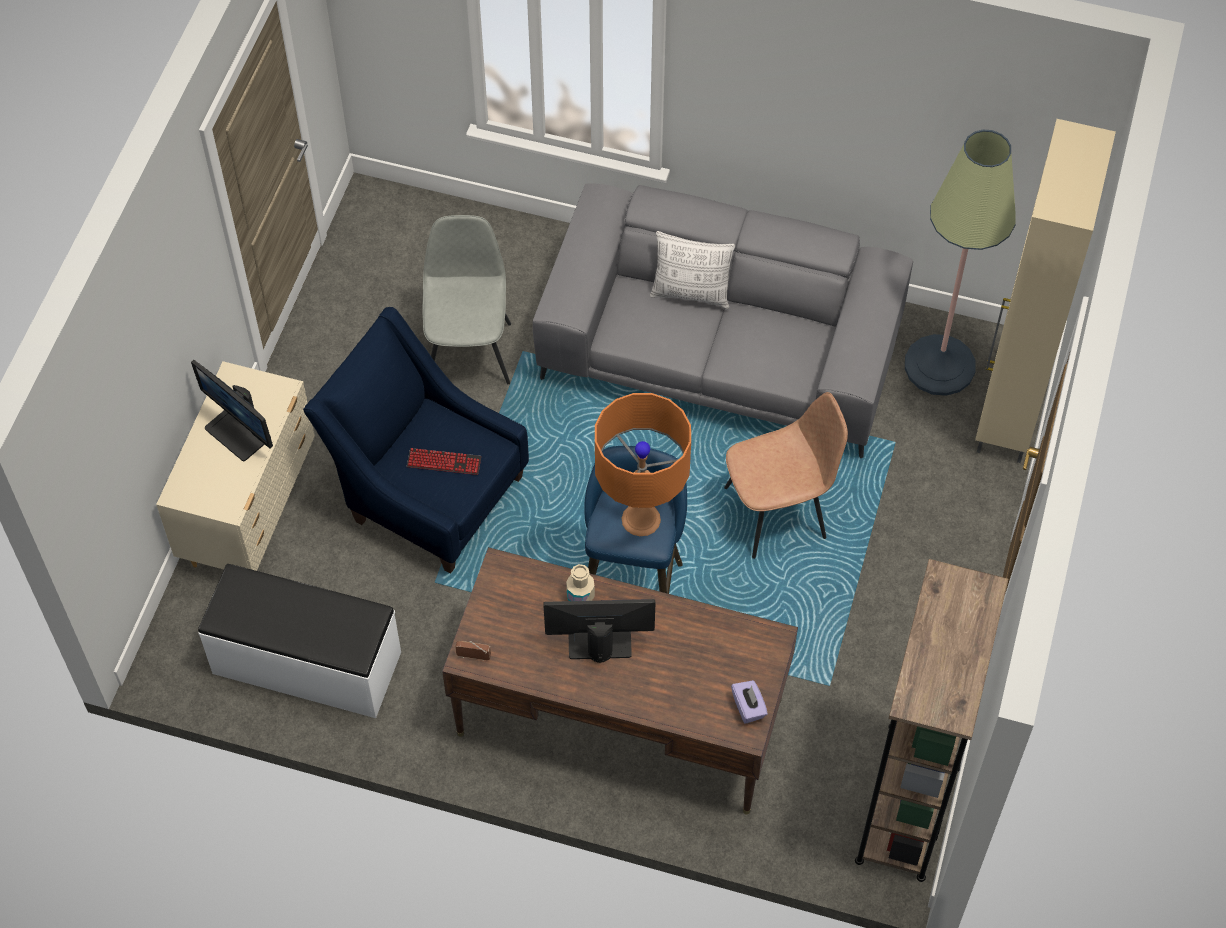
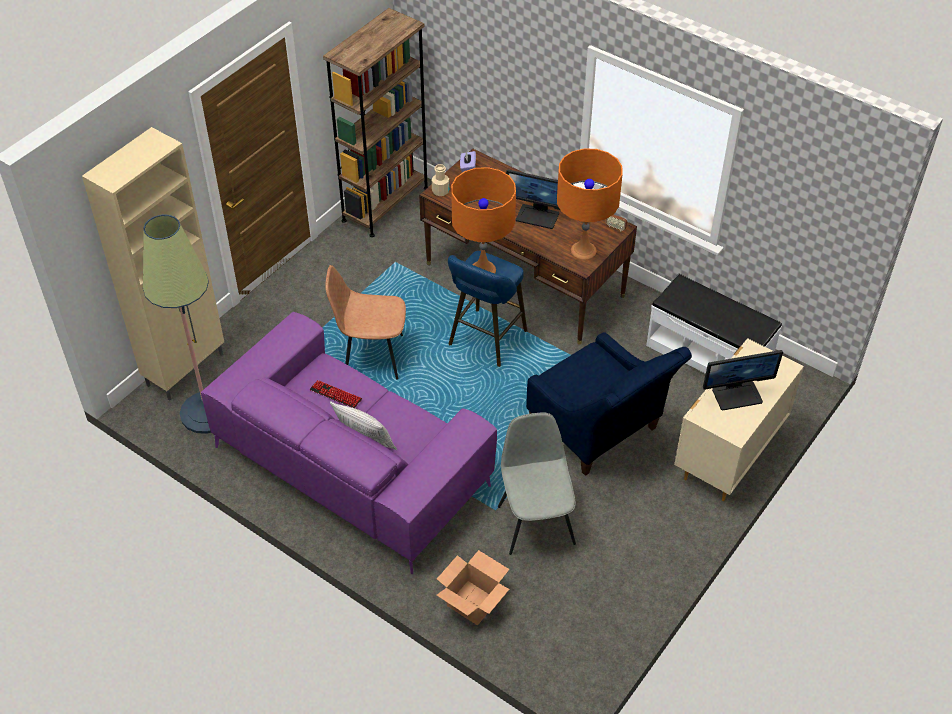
camera: 160 degrees left, 10 degrees down
(239, 432) = (737, 395): monitor -> monitor turned 105 degrees clockwise
(444, 462) = (592, 377): keyboard -> keyboard (335, 395)
(469, 351) = (536, 523): grey chair -> grey chair turned 150 degrees clockwise
(508, 243) = (472, 602): none -> cardboard box
(508, 597) = (583, 250): none -> orange table lamp
(580, 595) = (539, 240): beige bottle -> beige bottle (440, 191)
(720, 355) = (352, 465): grey sofa -> purple sofa

